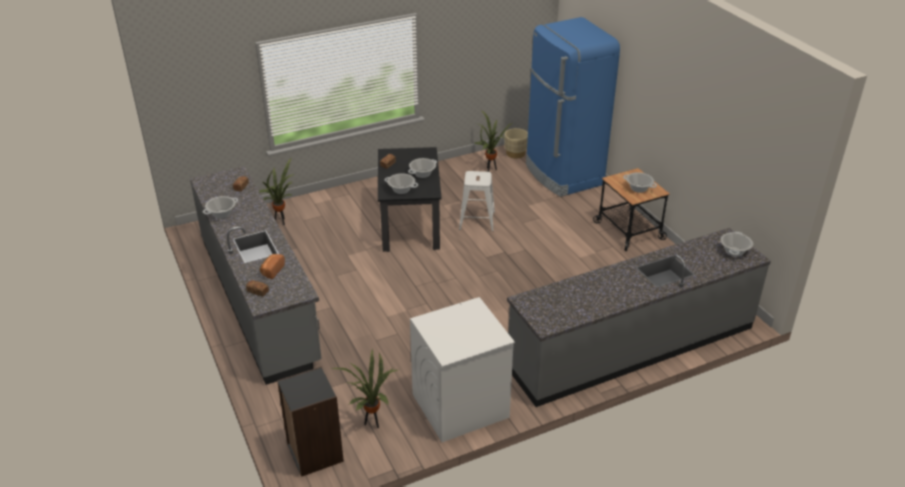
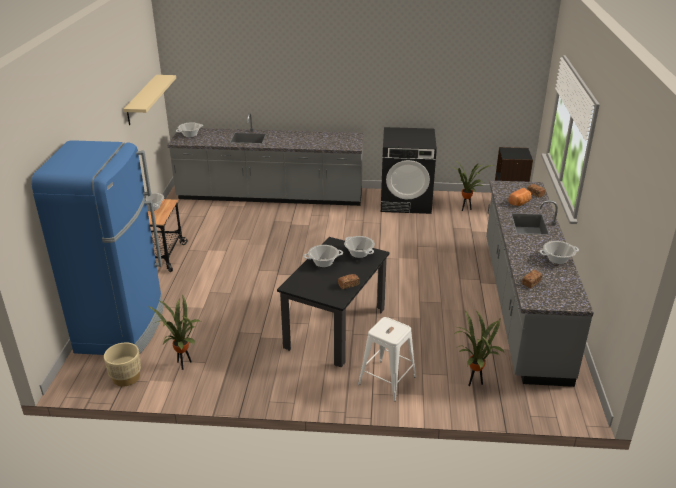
camera: 150 degrees left, 5 degrees down
(459, 406) = (406, 201): white washing machine -> black washing machine
(476, 220) = (268, 309): white stool -> white stool (387, 380)
(741, 156) = (142, 99): none -> beige shelf

